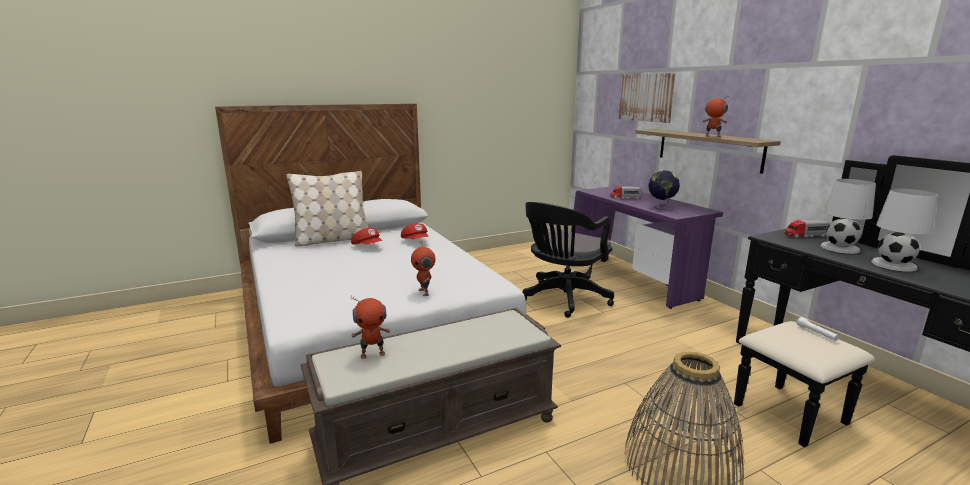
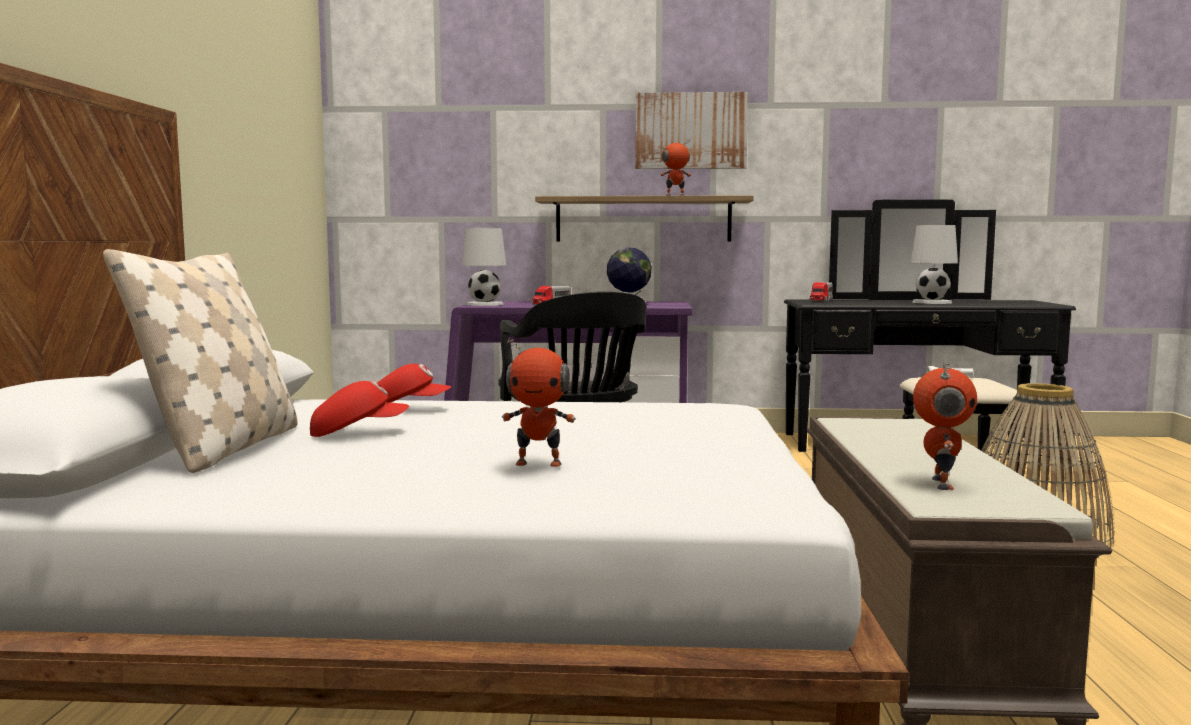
camera: 60 degrees left, 10 degrees down
(424, 292) = (711, 431): toy robot -> toy robot (539, 463)
(646, 97) = (513, 150): picture -> picture (690, 131)
(839, 248) = (871, 301): white table lamp -> white table lamp (484, 304)

